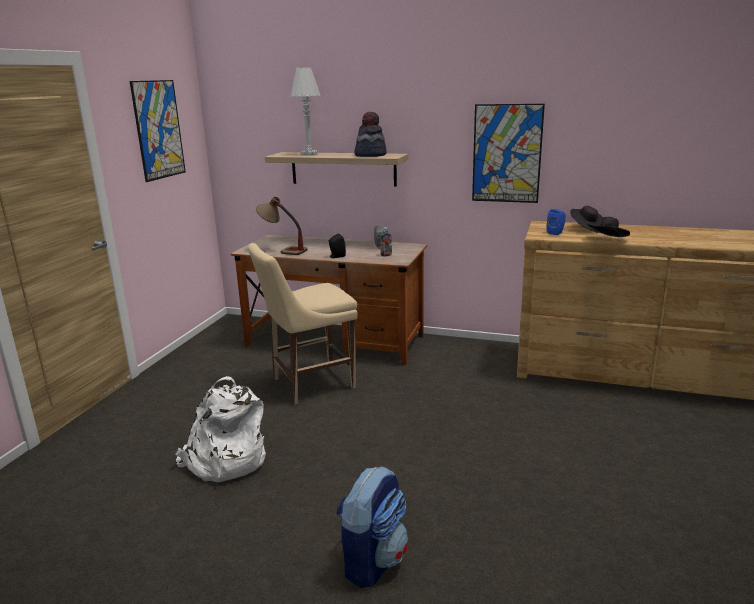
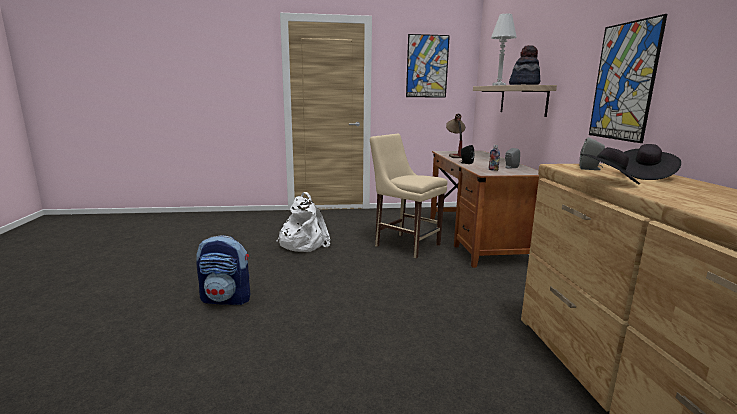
camera: 65 degrees right, 5 degrees down
(556, 233) = (590, 169): blue speaker -> grey speaker

